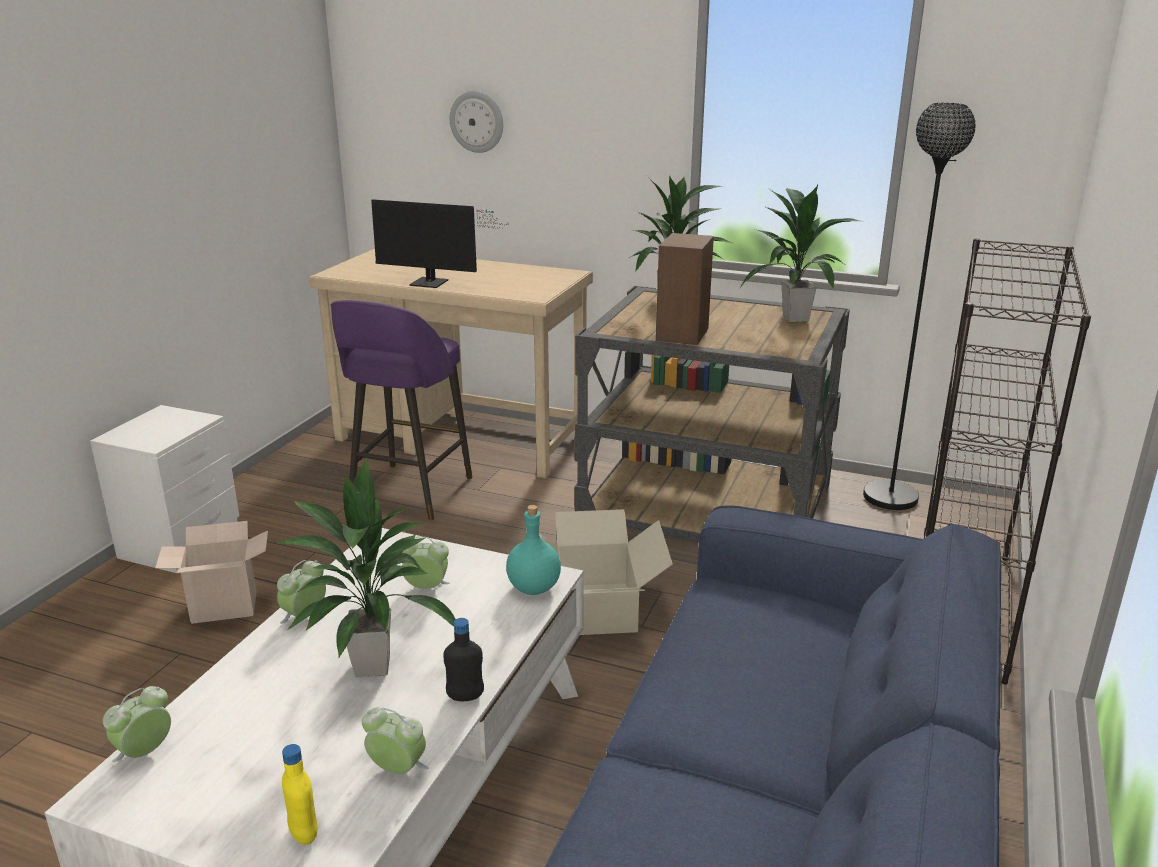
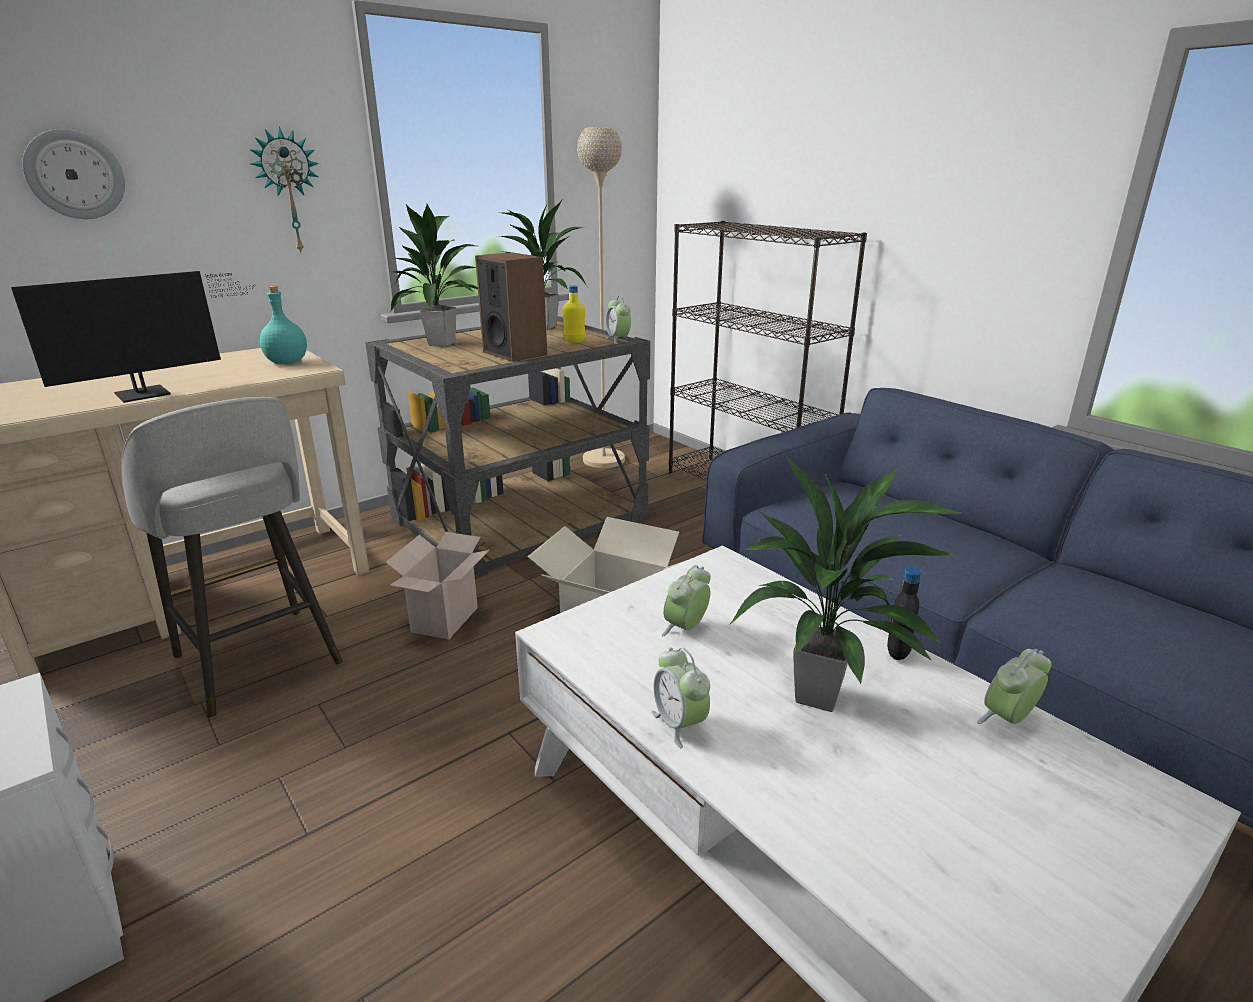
camera: 60 degrees left, 0 degrees up
(145, 752) = (929, 939): alarm clock -> alarm clock (618, 340)
(222, 609) = (301, 915): cardboard box -> cardboard box (445, 621)
(304, 833) = (1108, 808): yellow bottle -> yellow bottle (574, 341)
(408, 493) = (259, 662): purple stool -> grey stool
(534, 588) = (735, 573): turquoise bottle -> turquoise bottle (288, 362)
(614, 145) = (288, 192): none -> wall clock
(890, 497) = (603, 460): black floor lamp -> beige floor lamp

